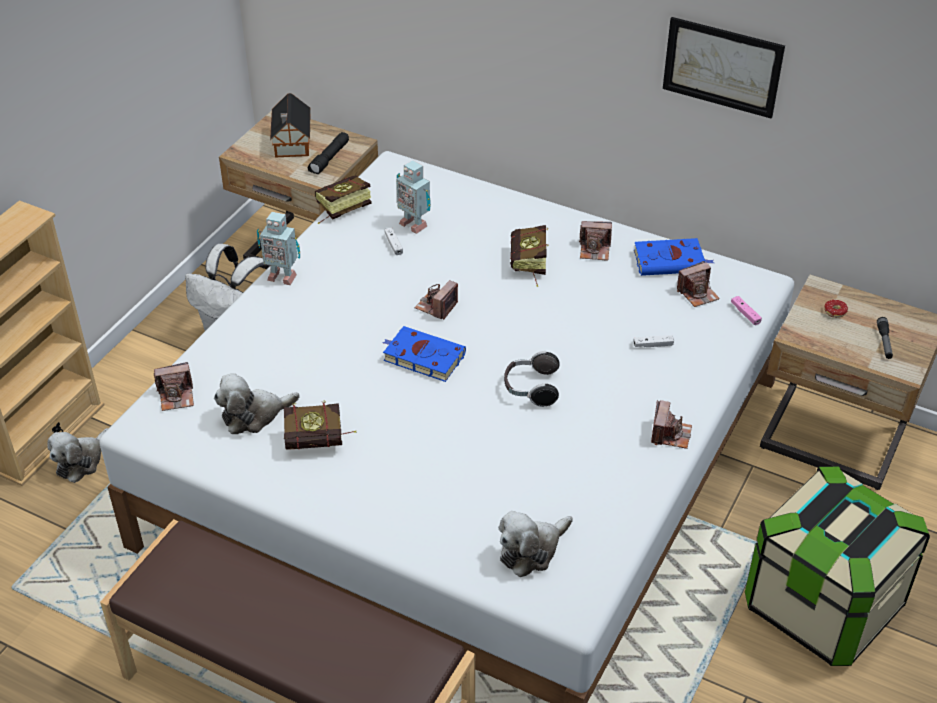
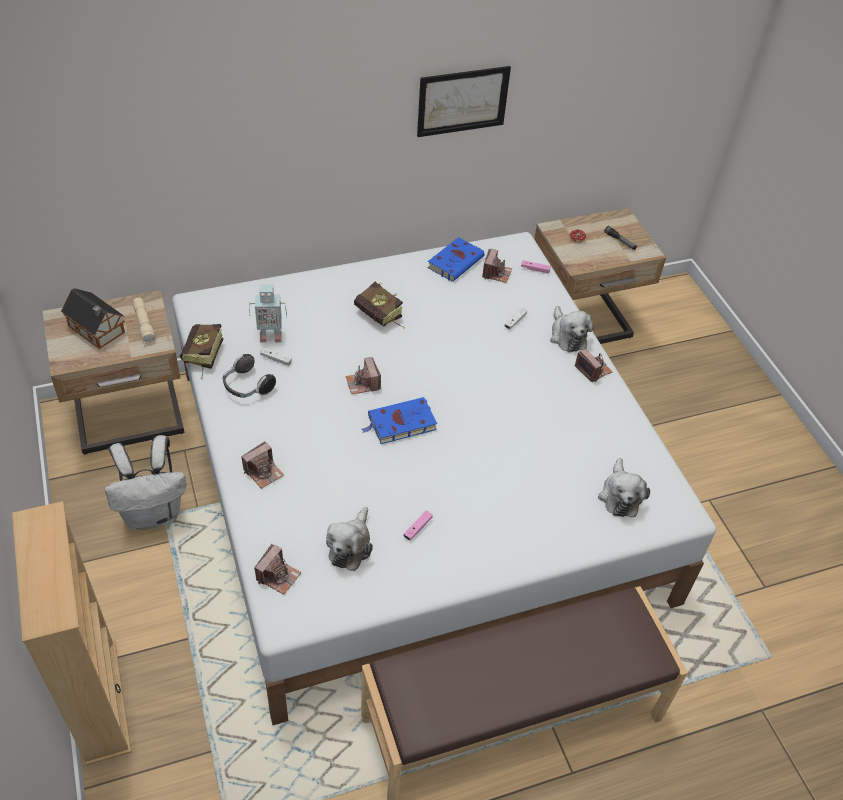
camera: 50 degrees left, 5 degrees up
(81, 461) = (154, 694): plush toy -> plush toy (567, 336)
(282, 276) = (229, 434): toy robot -> none
(321, 441) = (417, 528): book -> pink game controller
(330, 159) = (145, 325): black flashlight -> beige flashlight
(531, 388) = (488, 397): headphones -> headphones (247, 387)
(595, 250) = (405, 281): camera -> camera (263, 472)
(822, 606) = (682, 422): storage box -> none

